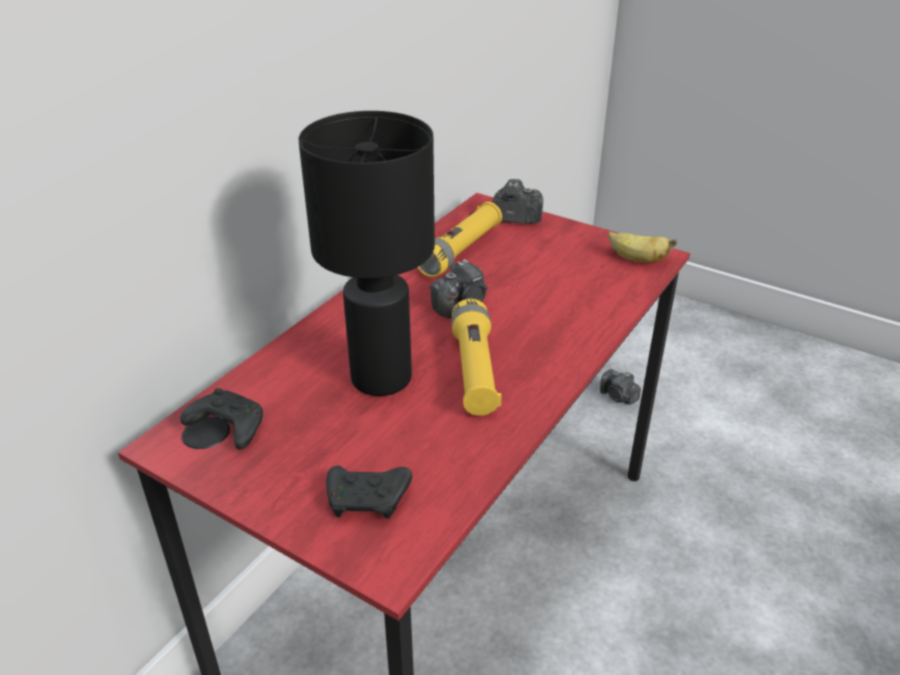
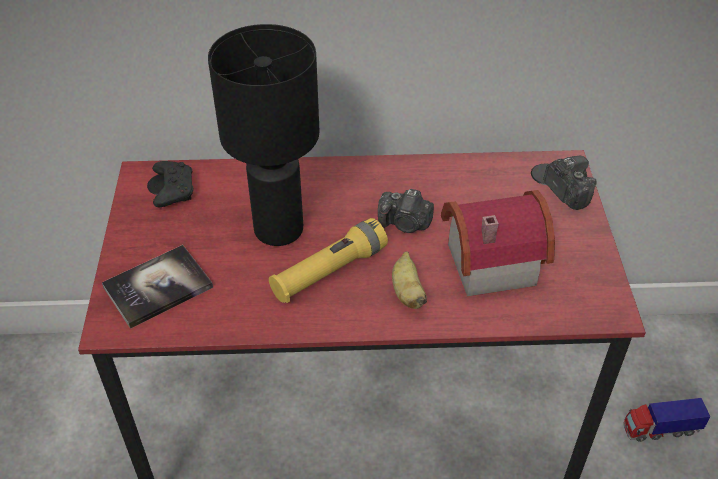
camera: 55 degrees right, 10 degrees up
(369, 500) = (158, 287): black game controller -> book
(460, 251) = (476, 187): yellow flashlight -> none
(549, 283) = (486, 260): none -> toy house
(618, 396) = (660, 429): camera -> toy truck
(637, 259) = (588, 299): banana -> banana (407, 292)

